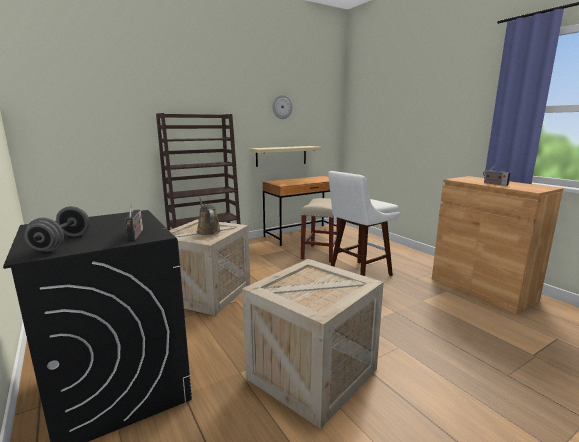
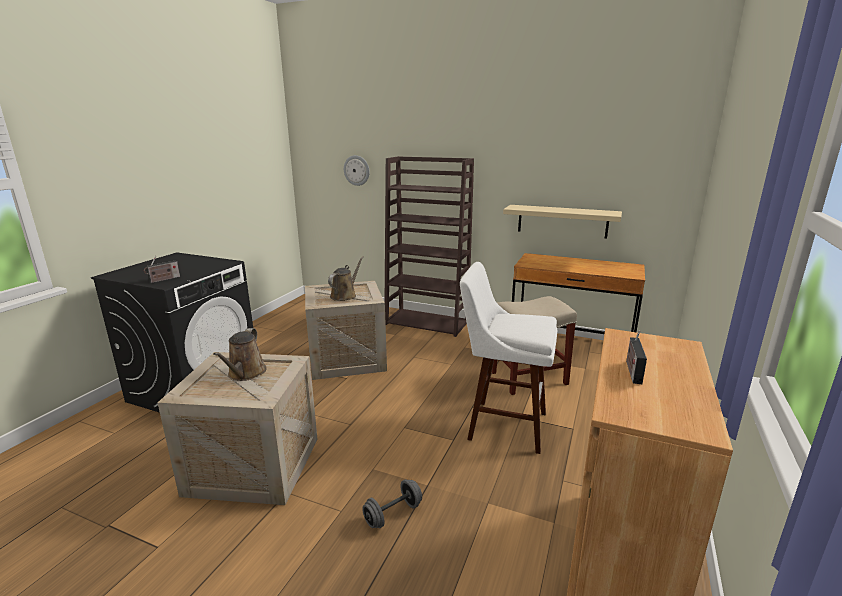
camera: 55 degrees right, 5 degrees up
(62, 243) = (138, 272): grey dumbbell -> grey dumbbell (393, 514)
(282, 107) = (571, 147): wall clock -> wall clock (357, 170)
(309, 282) = (245, 374): none -> brown watering can

